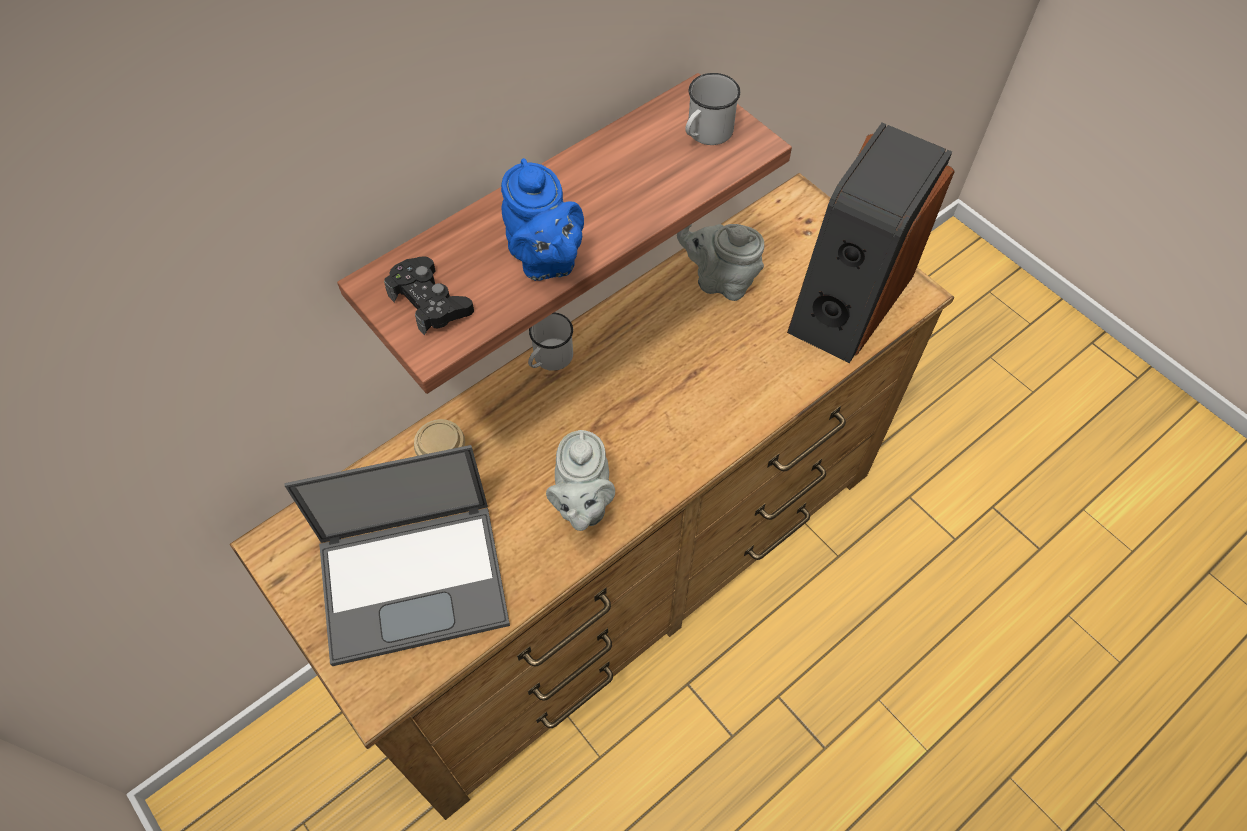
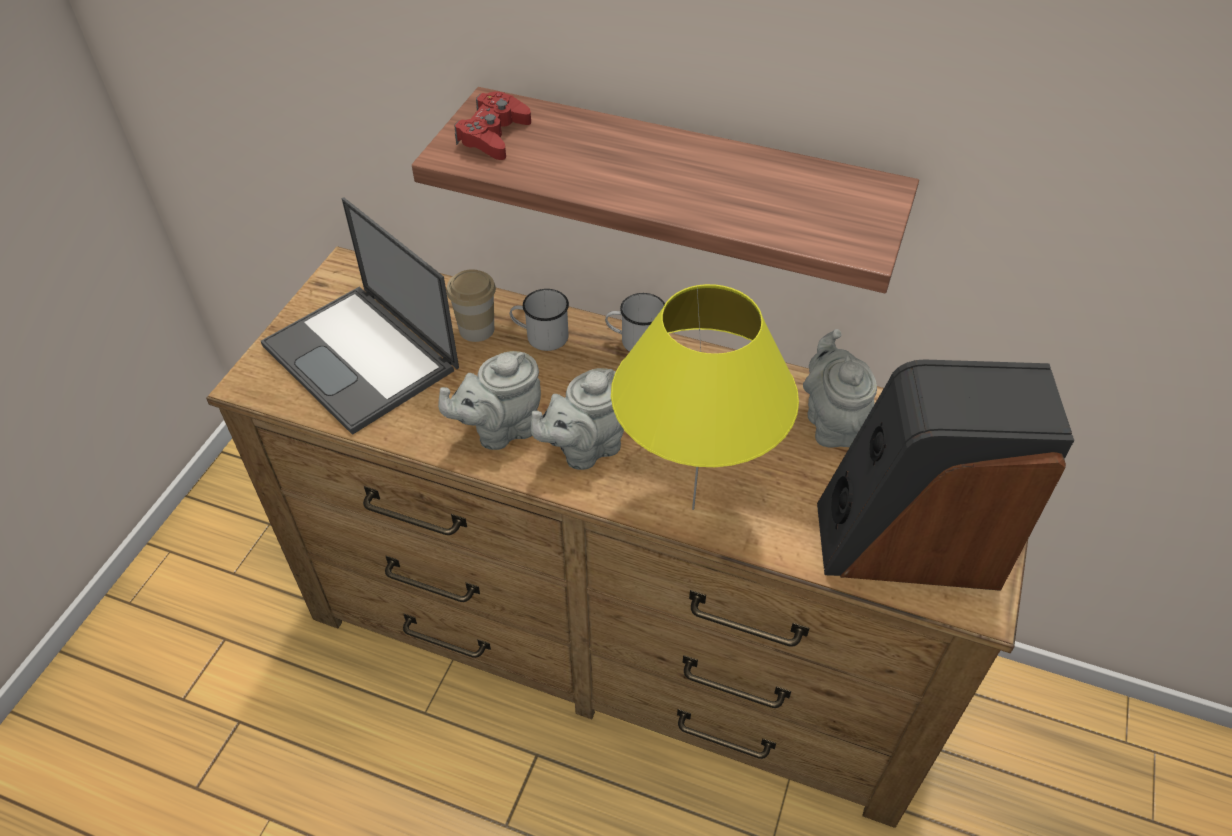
camera: 60 degrees right, 10 degrees down
(430, 302) = (493, 135): black game controller -> red game controller
(545, 260) = (589, 176): blue teapot -> none
(643, 452) = (584, 448): none -> grey teapot
(705, 134) = (840, 212): white mug -> white mug (540, 336)
(746, 409) = (693, 508): none -> yellow table lamp

